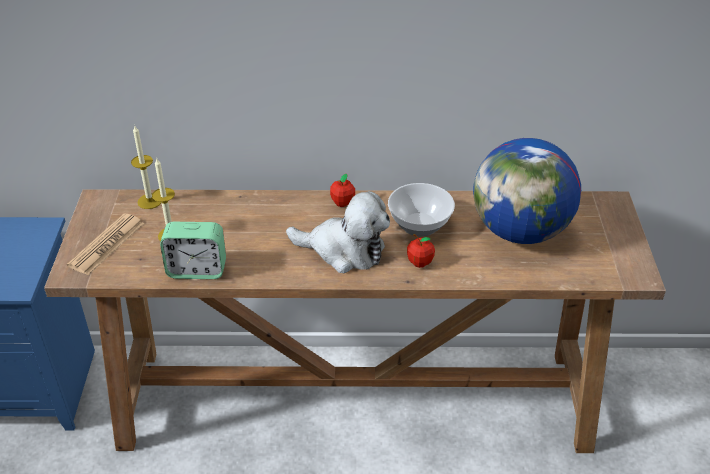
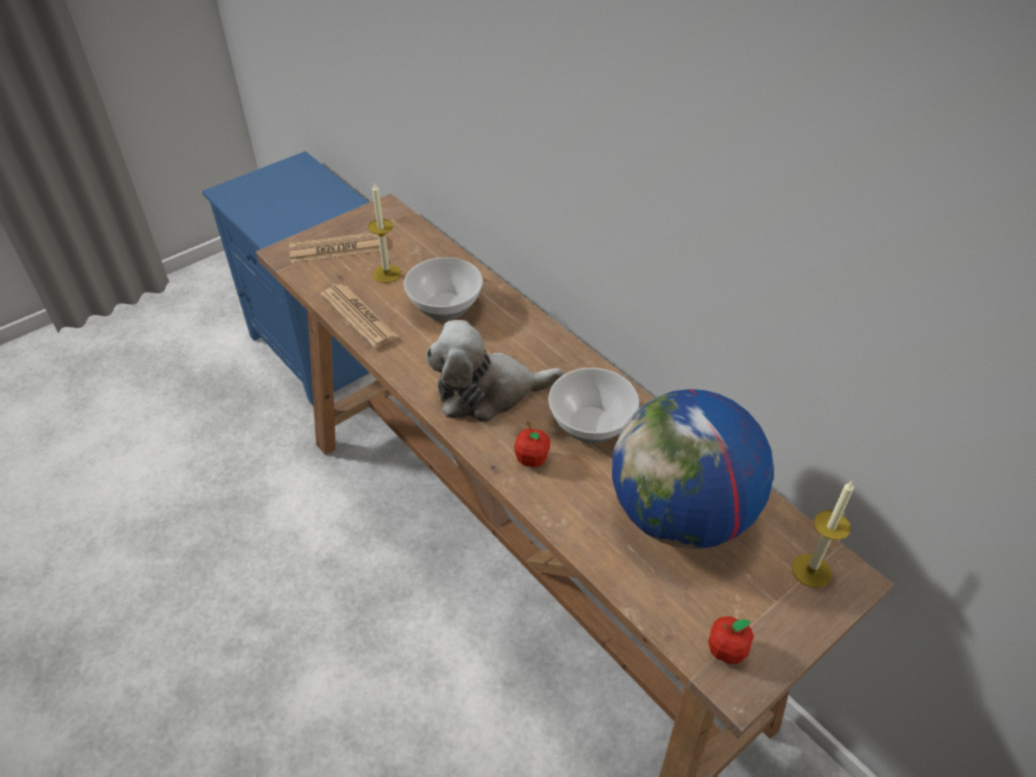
camera: 50 degrees right, 5 degrees up
(149, 201) = (416, 235): candle -> candle (811, 570)
(197, 270) = (359, 316): alarm clock -> newspaper
(243, 226) = (446, 307): none -> bowl
(342, 203) = (556, 349): apple -> apple (726, 651)
(344, 250) = (487, 393): plush toy -> plush toy turned 105 degrees clockwise

